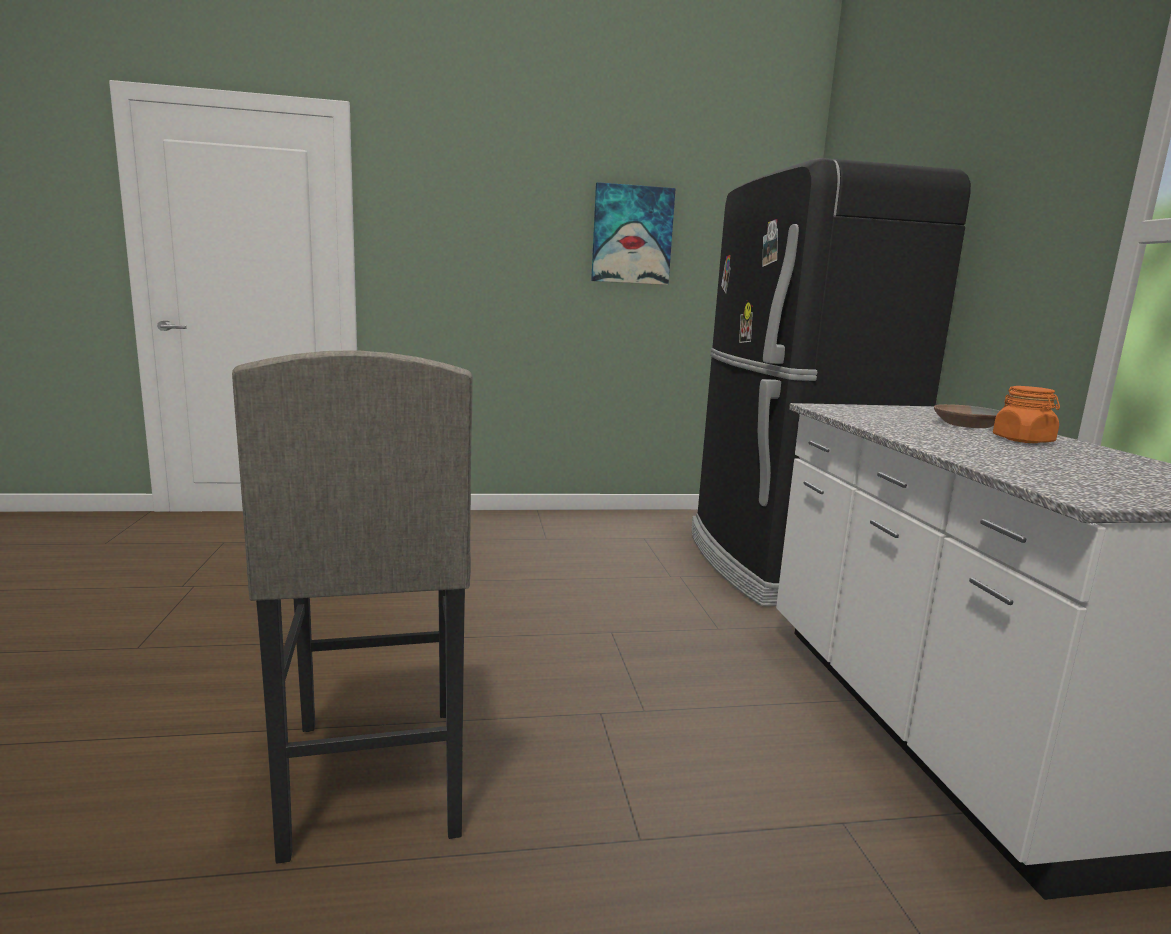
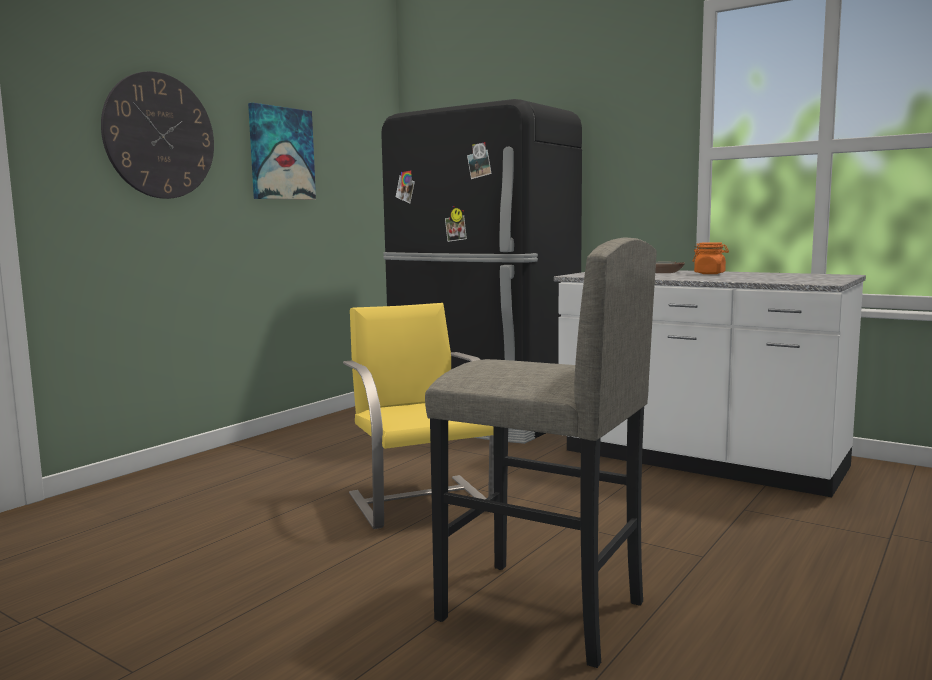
camera: 45 degrees left, 5 degrees down
(492, 219) = (159, 136): none -> wall clock
(542, 618) = (421, 500): none -> yellow chair

